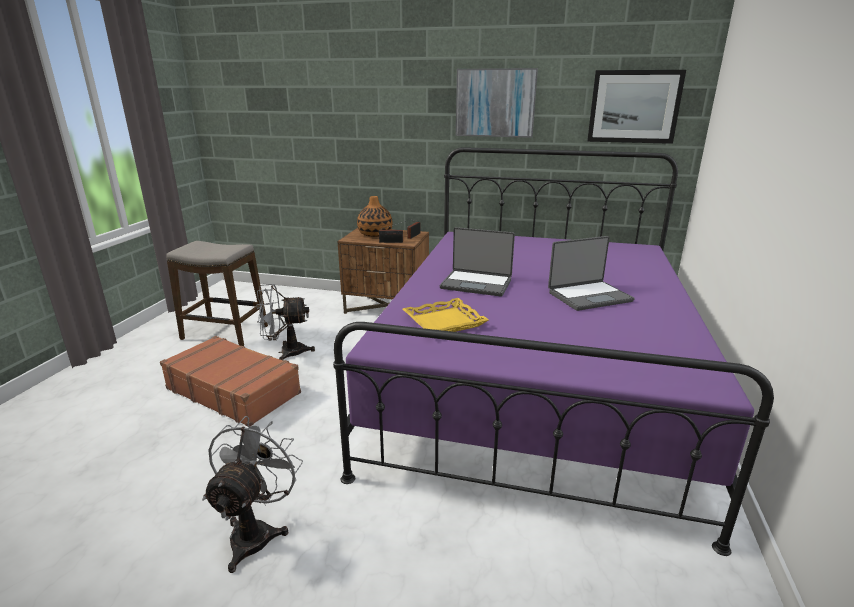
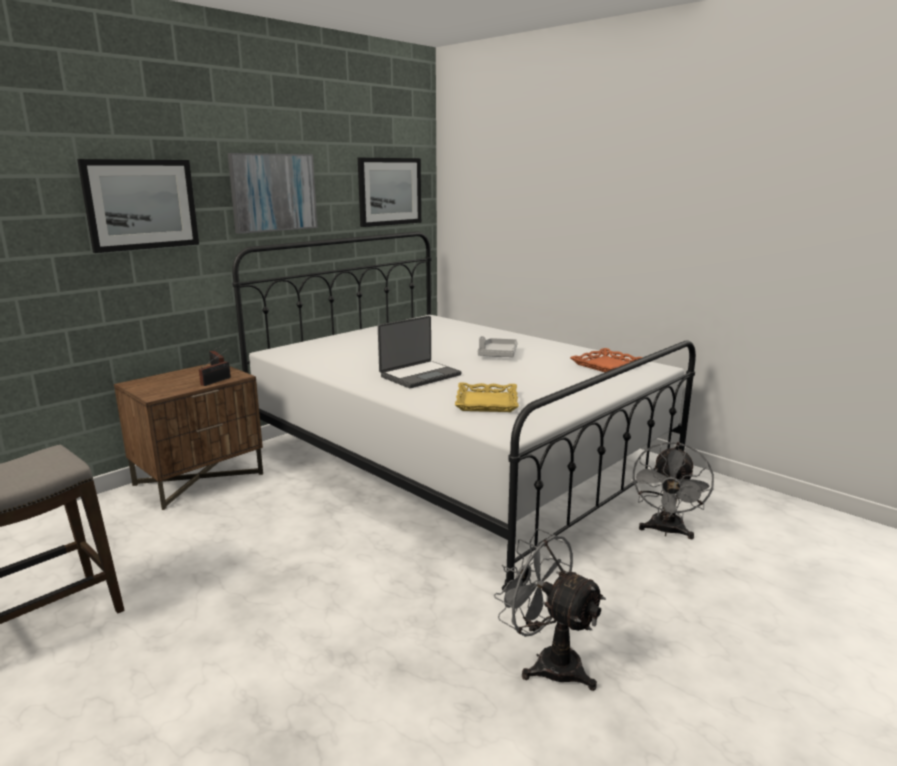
camera: 60 degrees left, 5 degrees down
(234, 390) = (245, 638): brown suitcase -> none
(286, 352) = (201, 576): grey fan -> grey fan (666, 531)
(375, 234) = (167, 382): vase -> none
(388, 108) = (141, 204): none -> picture
(533, 382) = (457, 459): purple bed -> white bed
(588, 296) = (497, 354): laptop -> grey tray
(659, 354) = (607, 365): none -> orange tray

